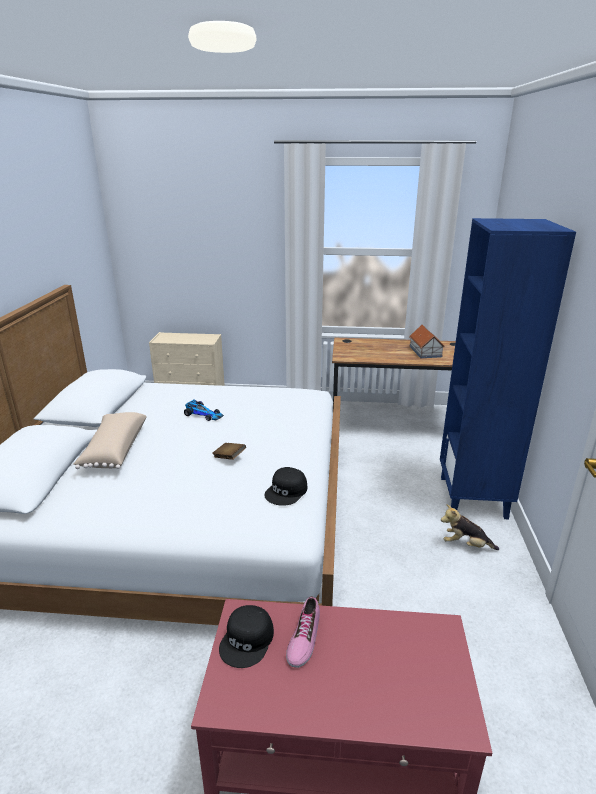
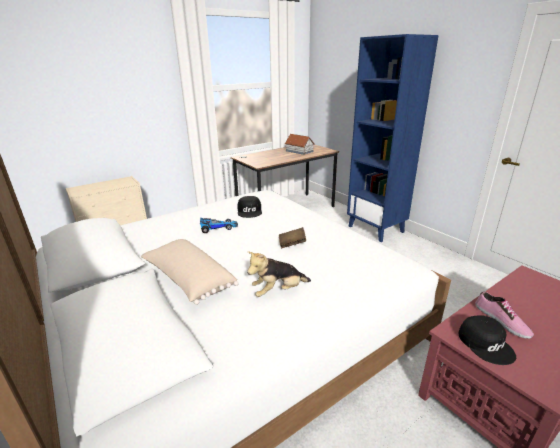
camera: 40 degrees left, 0 degrees up
(287, 491) = (365, 245): black cap -> black cap (250, 211)
(465, 545) = (407, 252): plush toy -> plush toy (278, 291)

